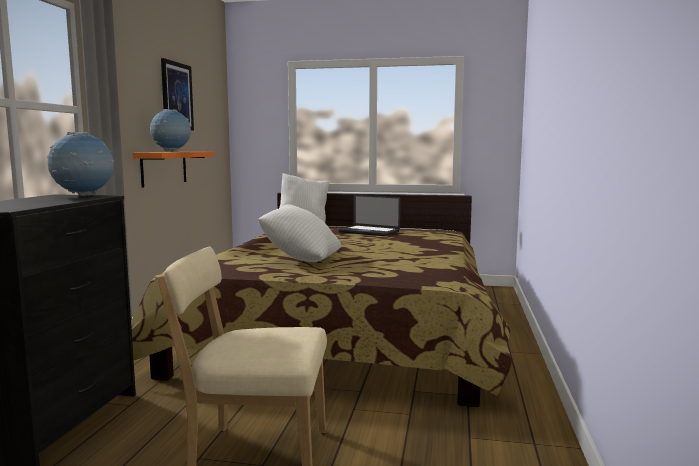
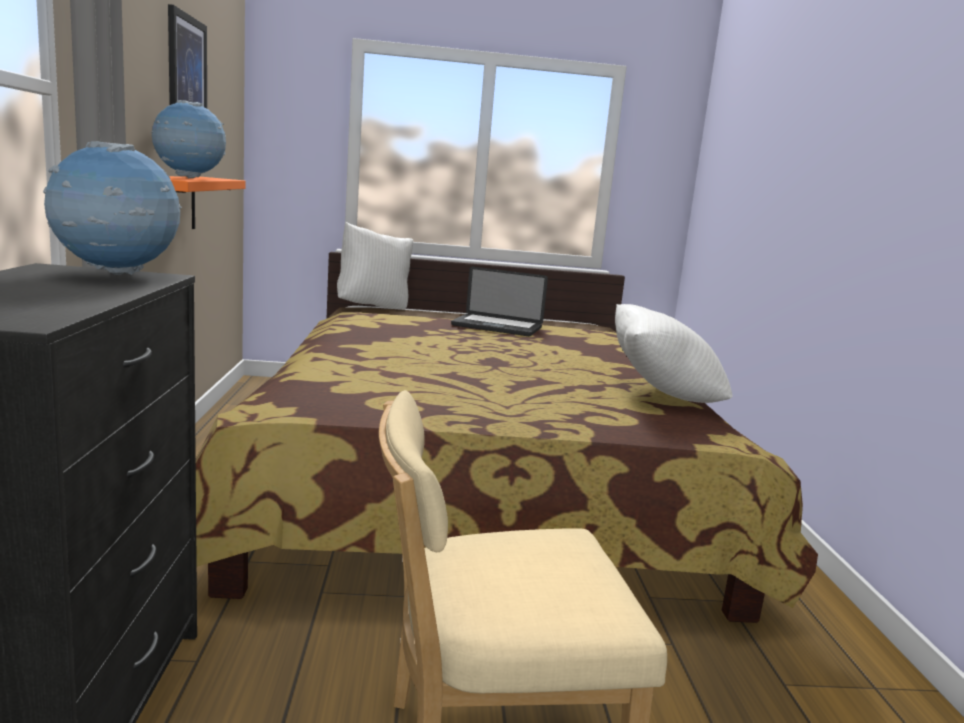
camera: 15 degrees left, 5 degrees up
(300, 259) = (455, 384): white pillow -> white pillow (662, 395)

